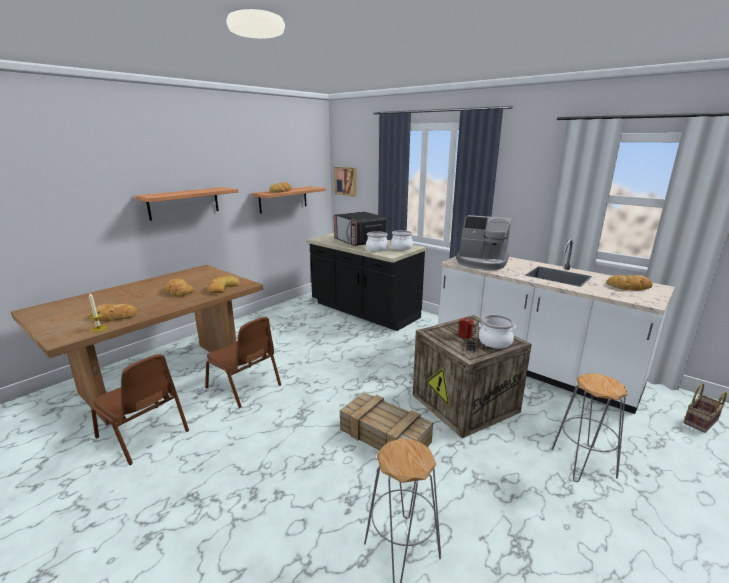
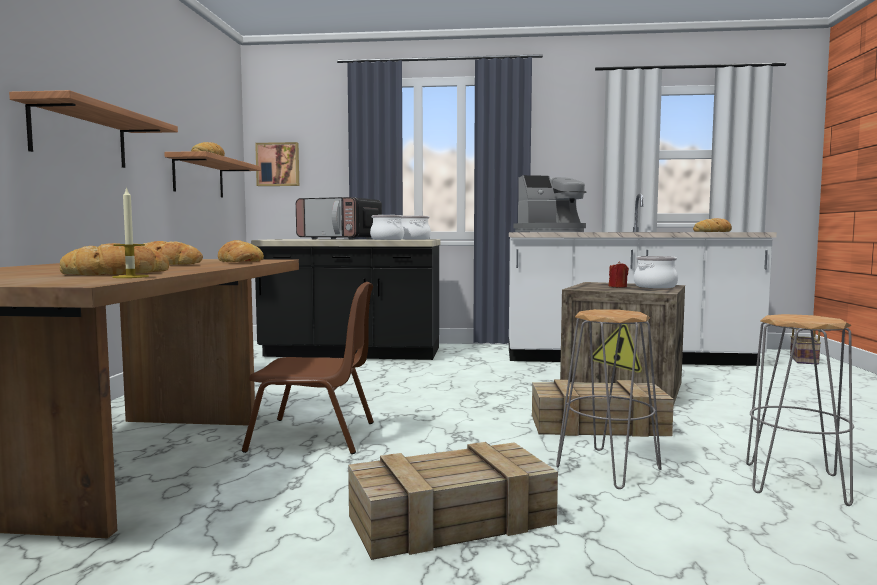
camera: 35 degrees left, 15 degrees down
(144, 434) = (228, 522): brown chair -> none
(204, 477) = (448, 521): none -> crate
(583, 463) = (790, 396): grey stool -> grey stool (609, 468)

